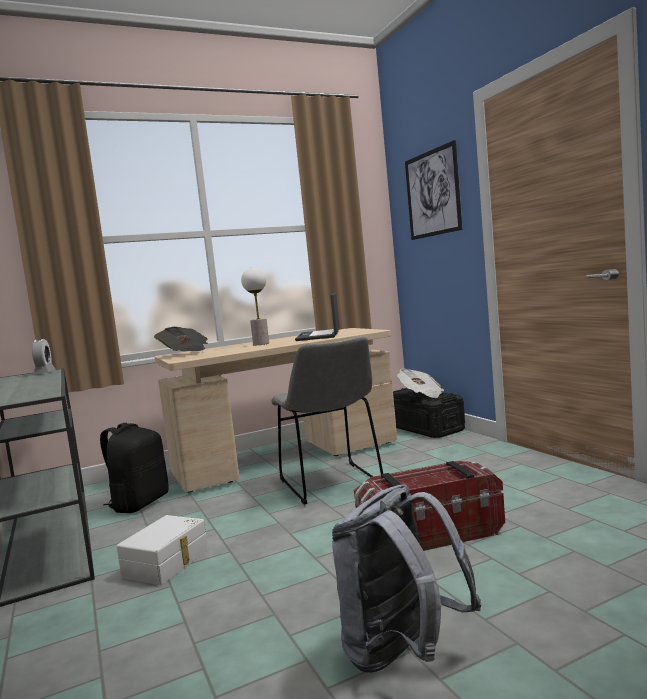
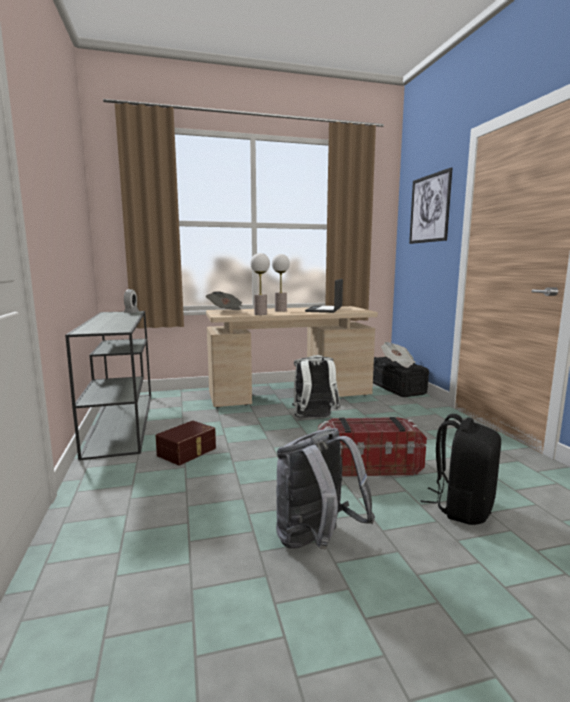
camera: 10 degrees right, 5 degrees up
(139, 503) = (182, 409): black backpack -> black backpack (462, 507)
(168, 563) = (188, 452): white storage box -> brown storage box
(237, 351) = (260, 314): none -> table lamp
(332, 484) = (314, 418): grey chair -> white backpack

